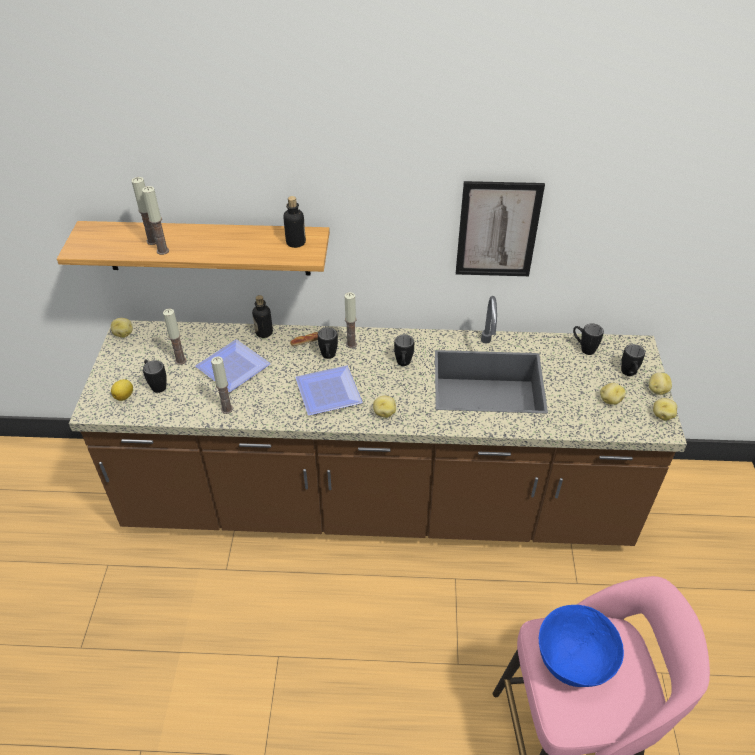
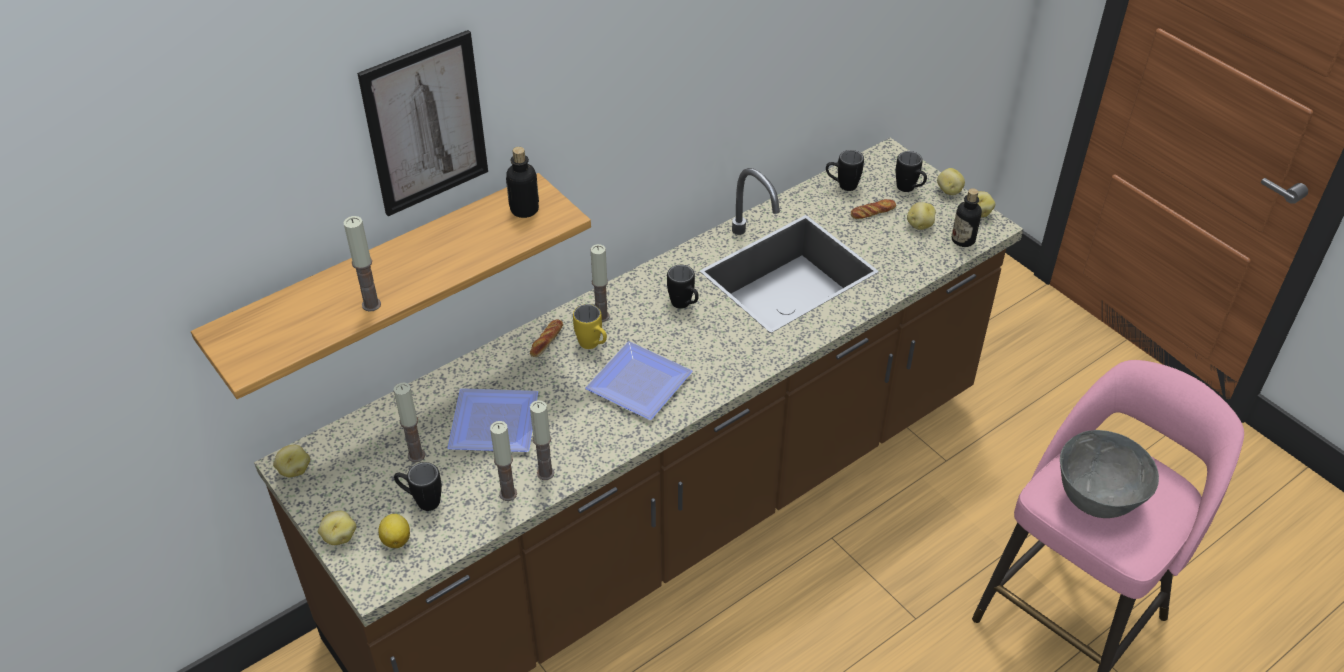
camera: 40 degrees left, 0 degrees up
(152, 241) = (340, 300): candle -> candle (508, 494)
(264, 332) = (481, 362): bottle -> bottle (963, 240)
(328, 357) = (593, 346): black mug -> yellow mug
(384, 412) = (723, 368): potato -> potato (339, 536)
(497, 230) = (725, 85): picture -> picture (425, 124)
(571, 663) = (1096, 500): blue bowl -> grey bowl
(586, 375) = (872, 212): none -> bread

